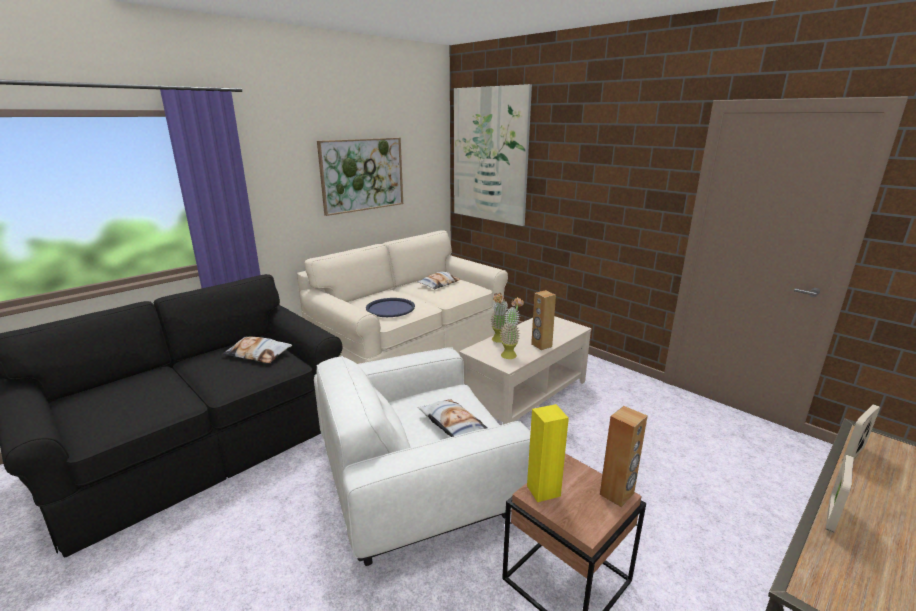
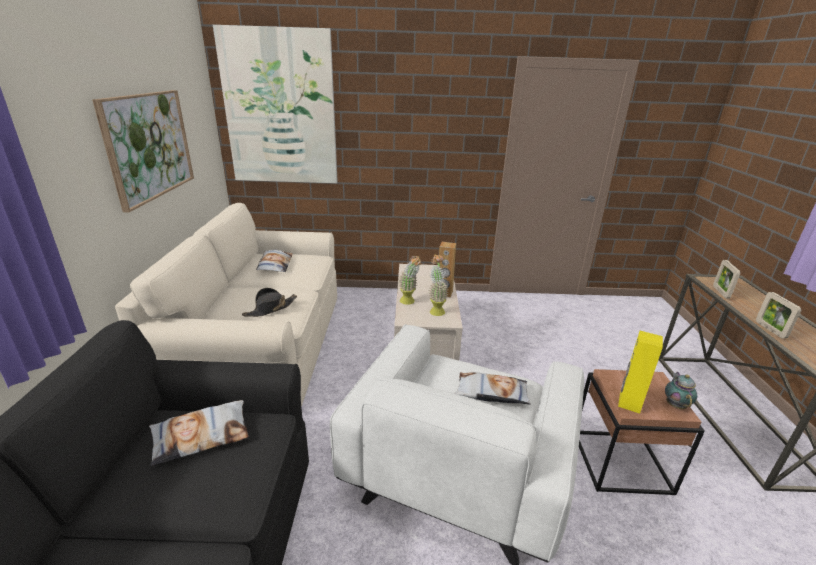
camera: 45 degrees left, 5 degrees up
(390, 308) = (270, 309): blue tray -> black hat
(592, 521) = (675, 405): none -> teapot
(617, 494) = (655, 379): brown speaker -> none

